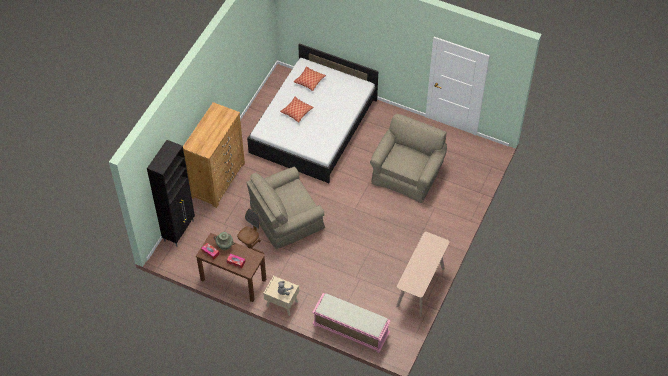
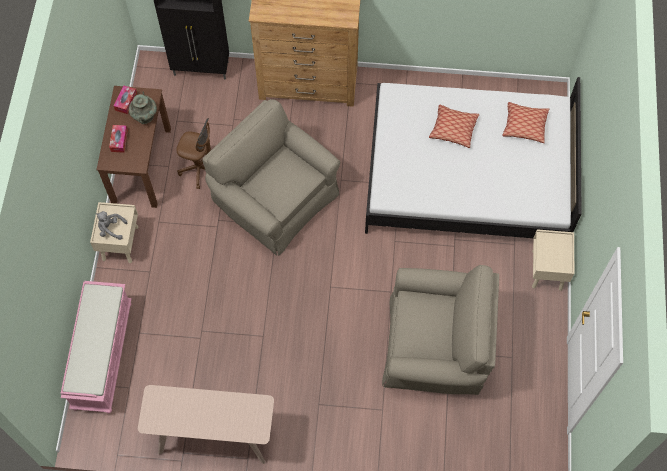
camera: 70 degrees right, 10 degrees up
(385, 112) = (547, 271): none -> beige nightstand

